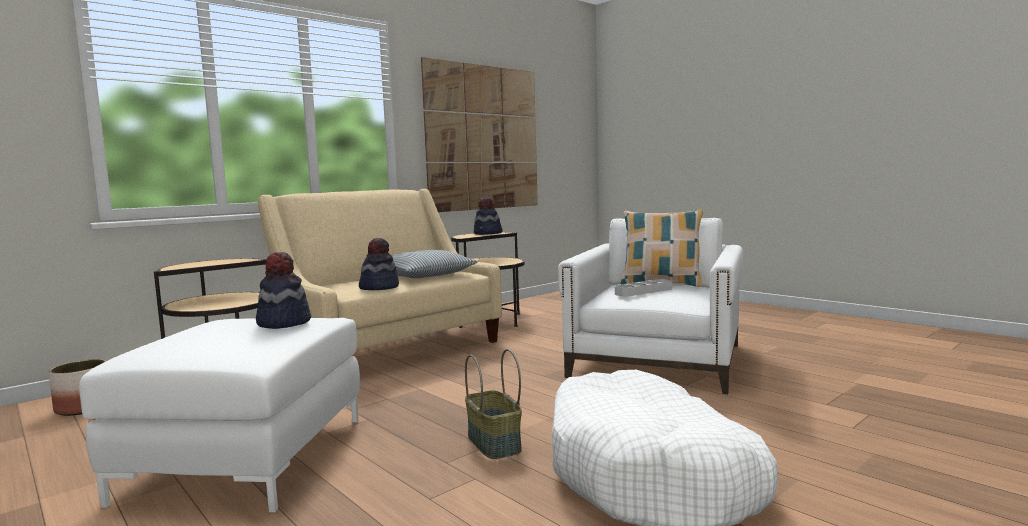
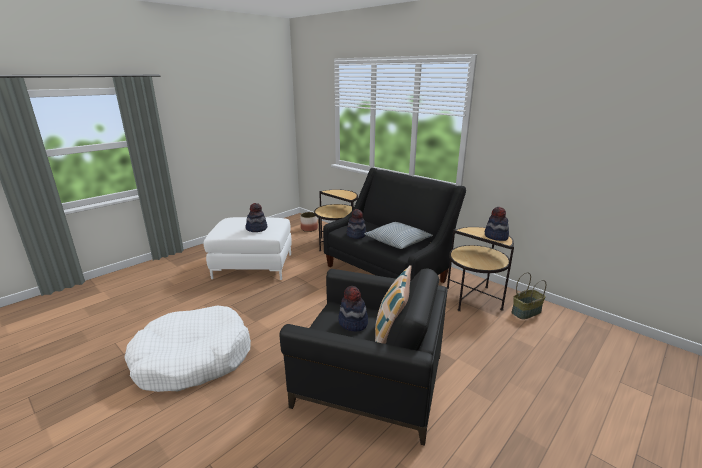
camera: 85 degrees right, 15 degrees up
(390, 349) = (388, 271): beige sofa -> black sofa
(483, 138) = (556, 153): picture -> none
(492, 443) = (245, 314): basket -> basket (526, 312)
(643, 291) = (353, 323): grey tray -> hat
(657, 361) = (369, 380): white armchair -> black armchair

